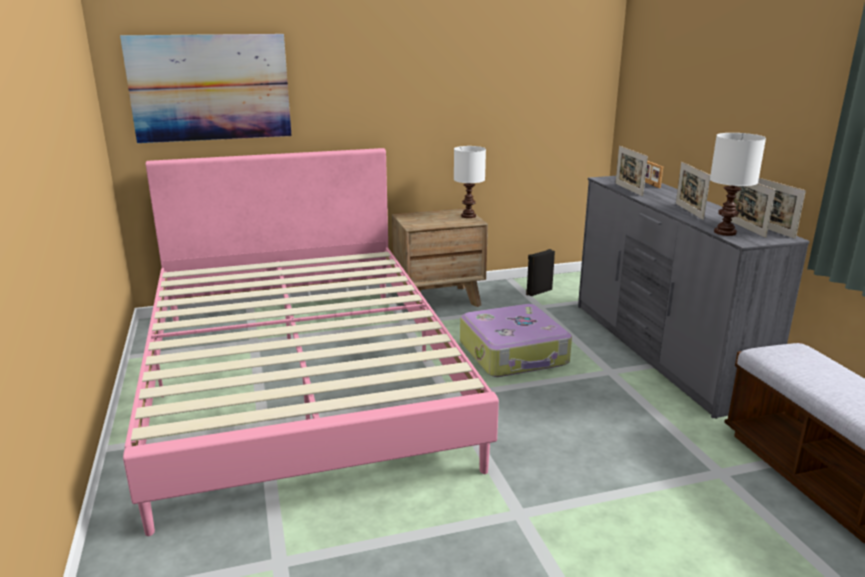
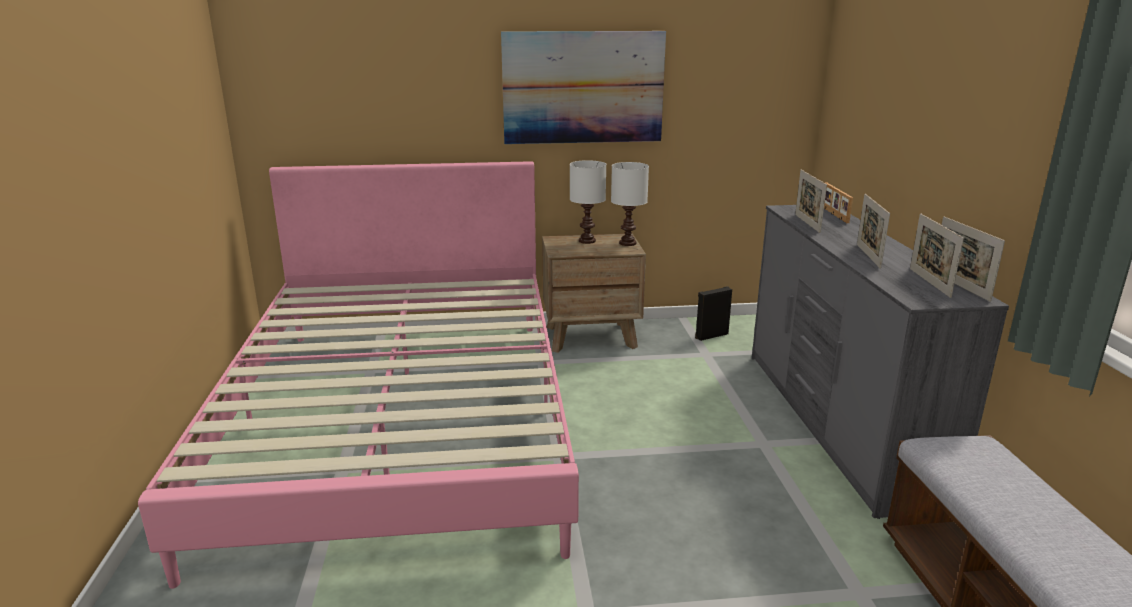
camera: 10 degrees right, 0 degrees up
(210, 88) = (341, 89): picture -> picture (583, 87)
(514, 354) = (654, 410): suitcase -> none
(724, 232) = (898, 287): white table lamp -> white table lamp (586, 241)

